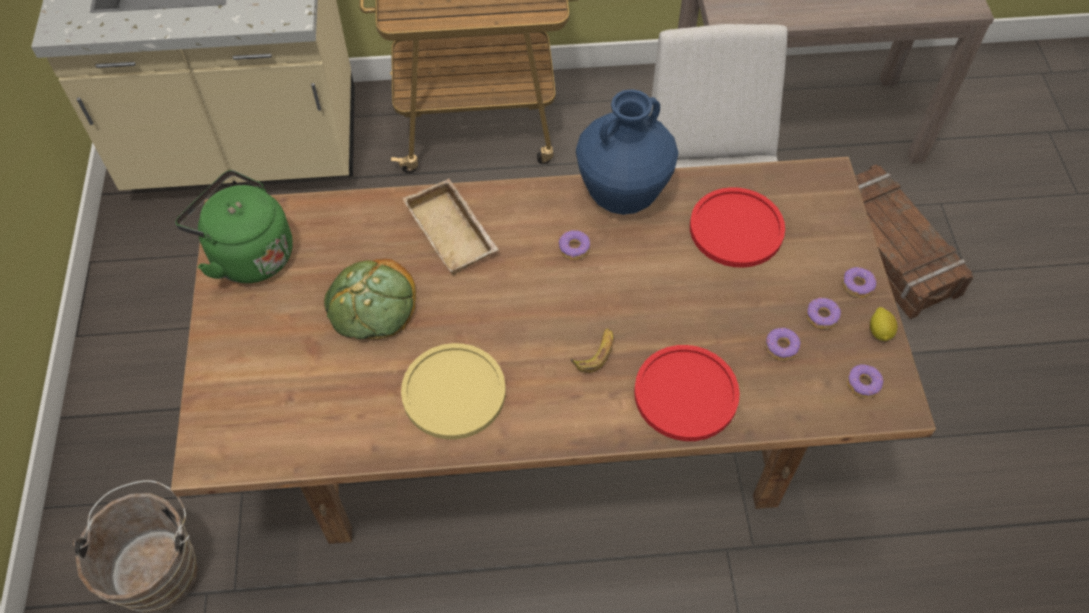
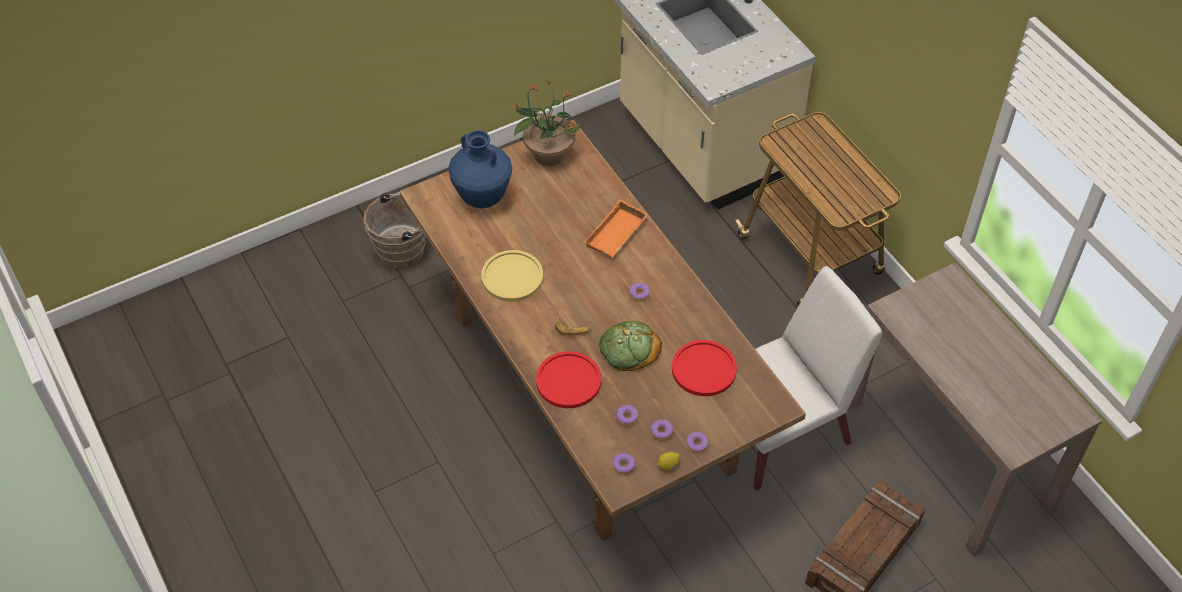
camera: 65 degrees right, 5 degrees down
(248, 254) = (548, 154): green kettle -> potted plant
(372, 304) = (547, 220): bread -> bread (629, 348)
(454, 232) = (617, 235): beige tray -> orange tray
(621, 196) = (693, 303): blue vase -> blue vase (482, 197)

